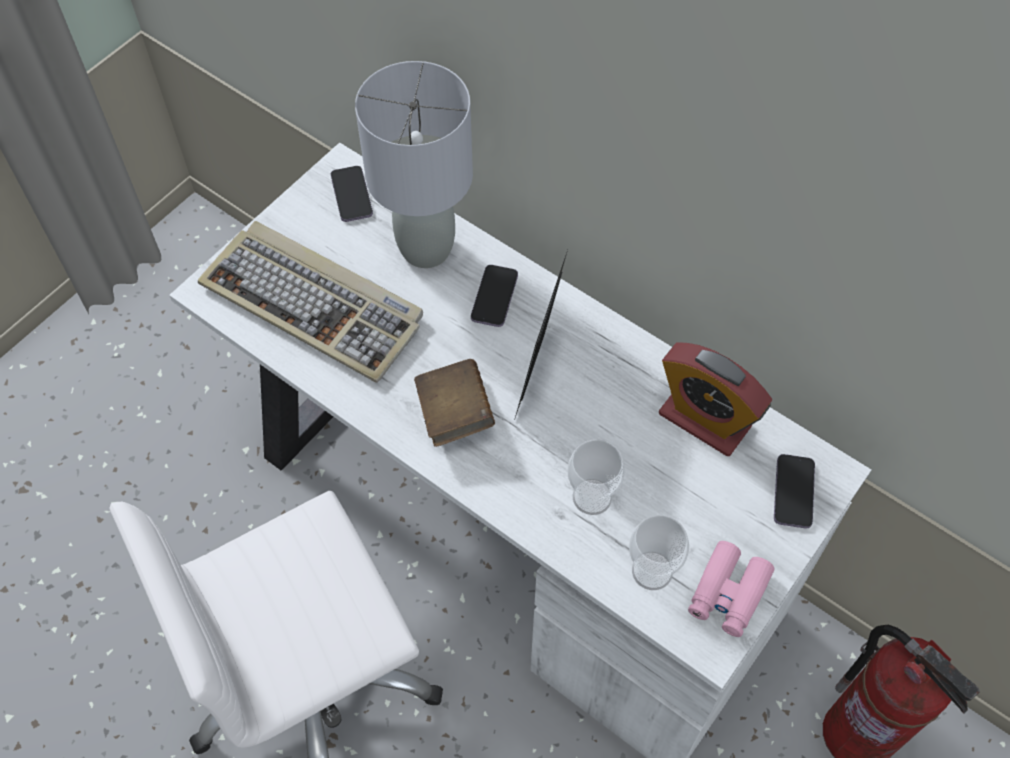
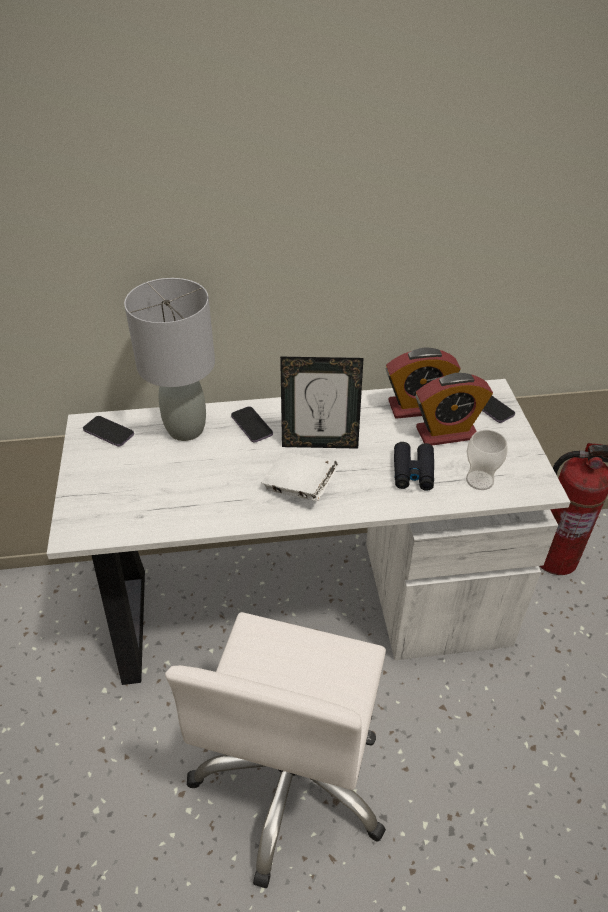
camera: 45 degrees left, 15 degrees down
(315, 304) = (153, 494): keyboard -> none
(454, 414) = (299, 487): brown book -> white book
(538, 377) = (320, 443): picture frame -> picture frame turned 60 degrees counterclockwise
(592, 497) = (413, 472): cup -> black binoculars
(694, 482) = (446, 433): none -> alarm clock
(728, 593) = (520, 464): pink binoculars -> none

